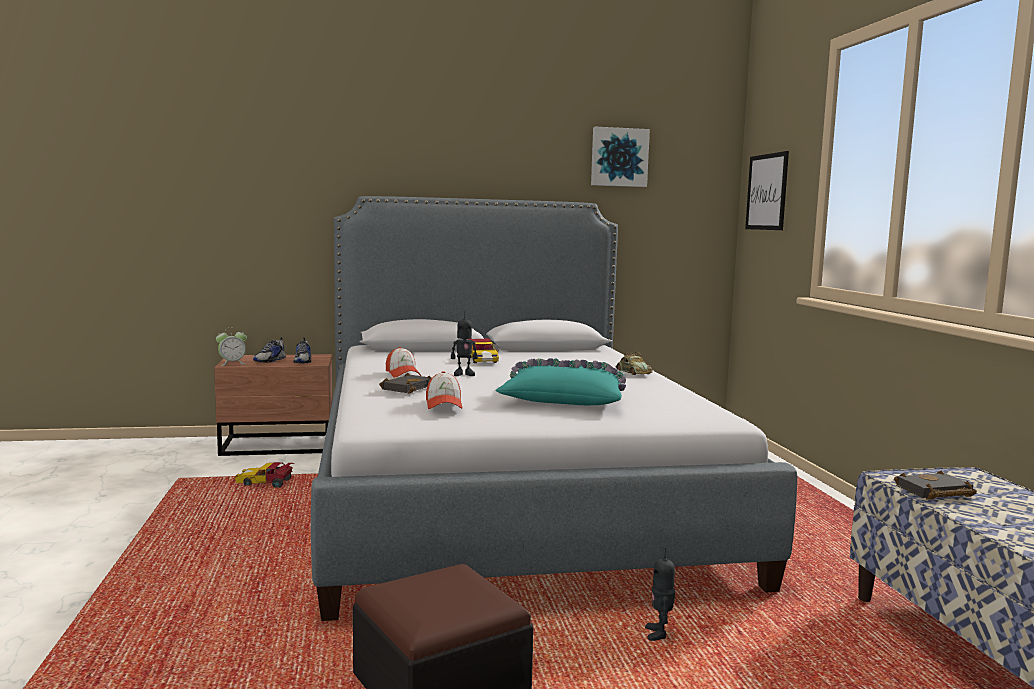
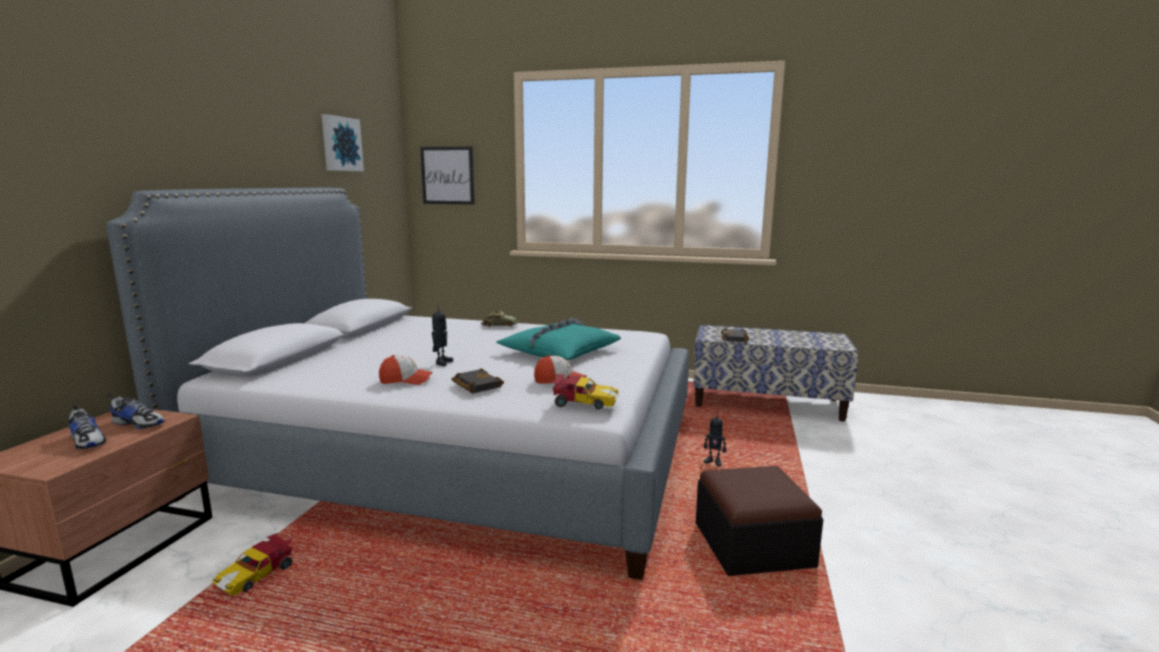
camera: 65 degrees left, 5 degrees up
(232, 363) = (52, 466): alarm clock -> none
(482, 360) = (386, 350): toy car -> toy car (583, 403)

